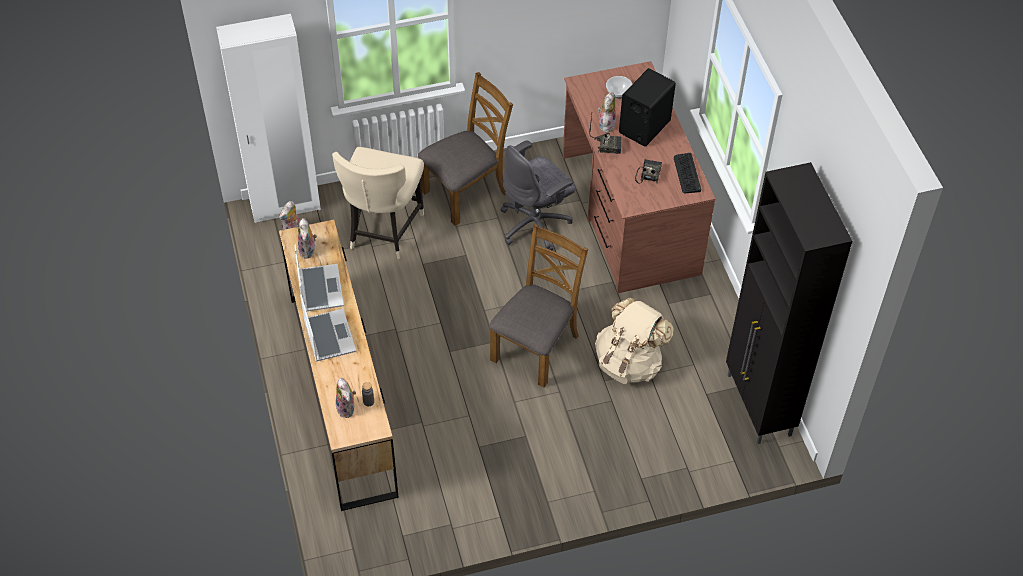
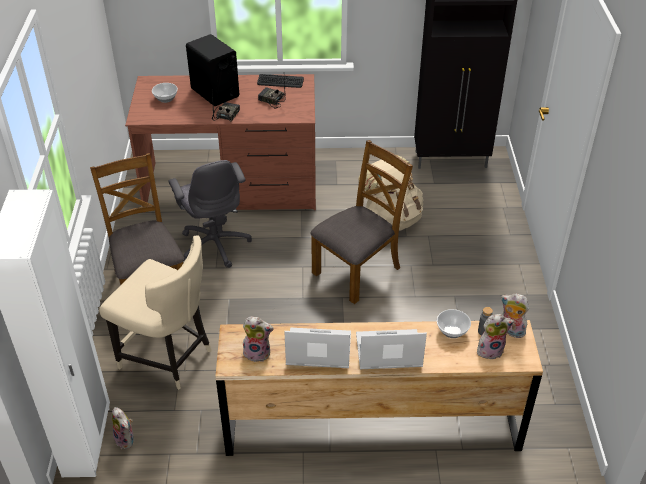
camera: 75 degrees left, 10 degrees down
(364, 378) = (452, 330): none -> bowl
(536, 347) = (357, 270): brown chair -> brown chair turned 90 degrees clockwise
(606, 124) = (199, 112): plush toy -> plush toy (510, 331)

